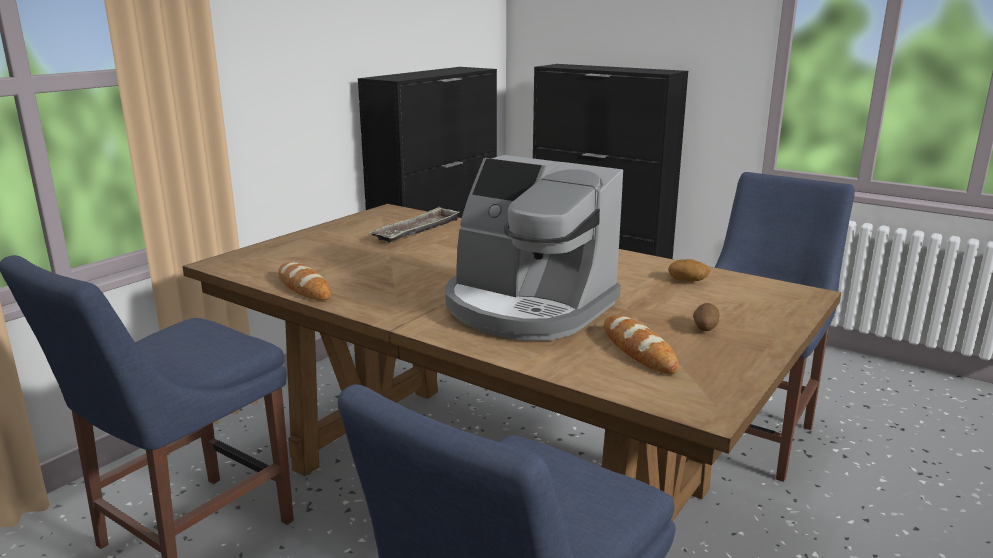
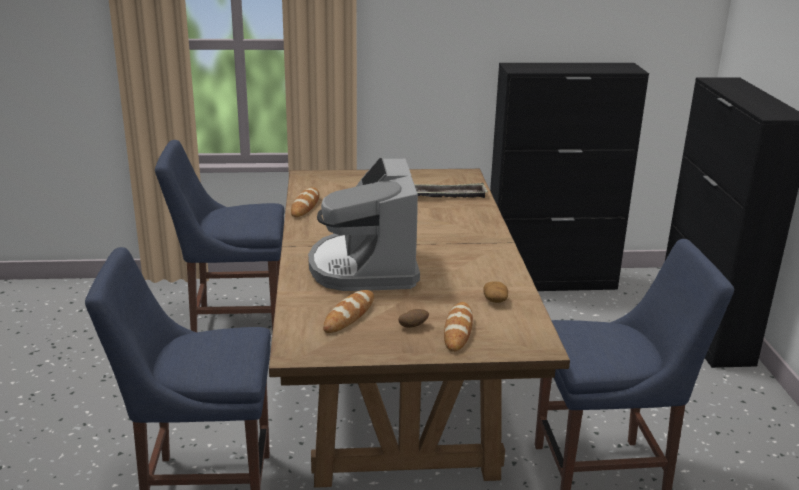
camera: 50 degrees right, 5 degrees up
(736, 313) = (458, 330): none -> bread

